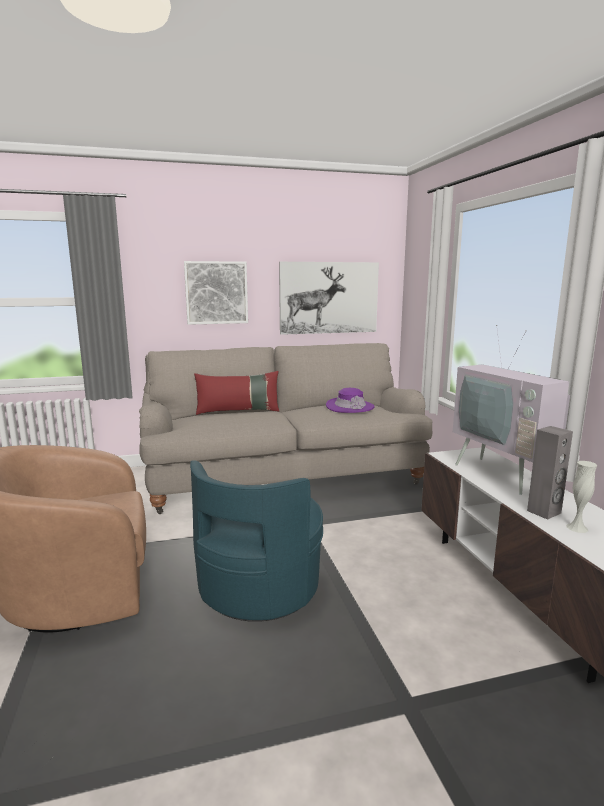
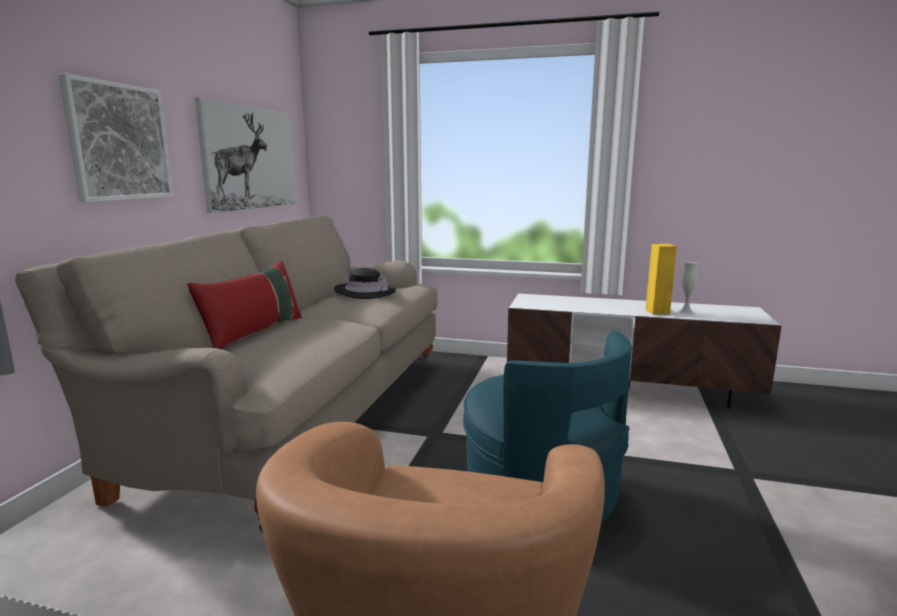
camera: 60 degrees left, 0 degrees up
(350, 407) = (365, 292): purple hat -> black hat
(505, 474) = (581, 302): television -> none
(544, 512) = (657, 311): grey speaker -> yellow speaker

